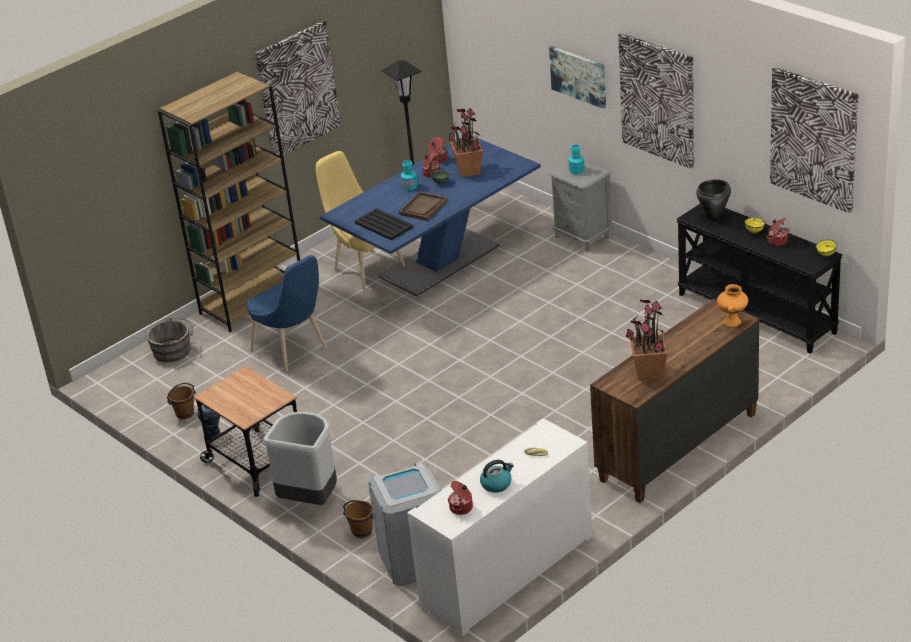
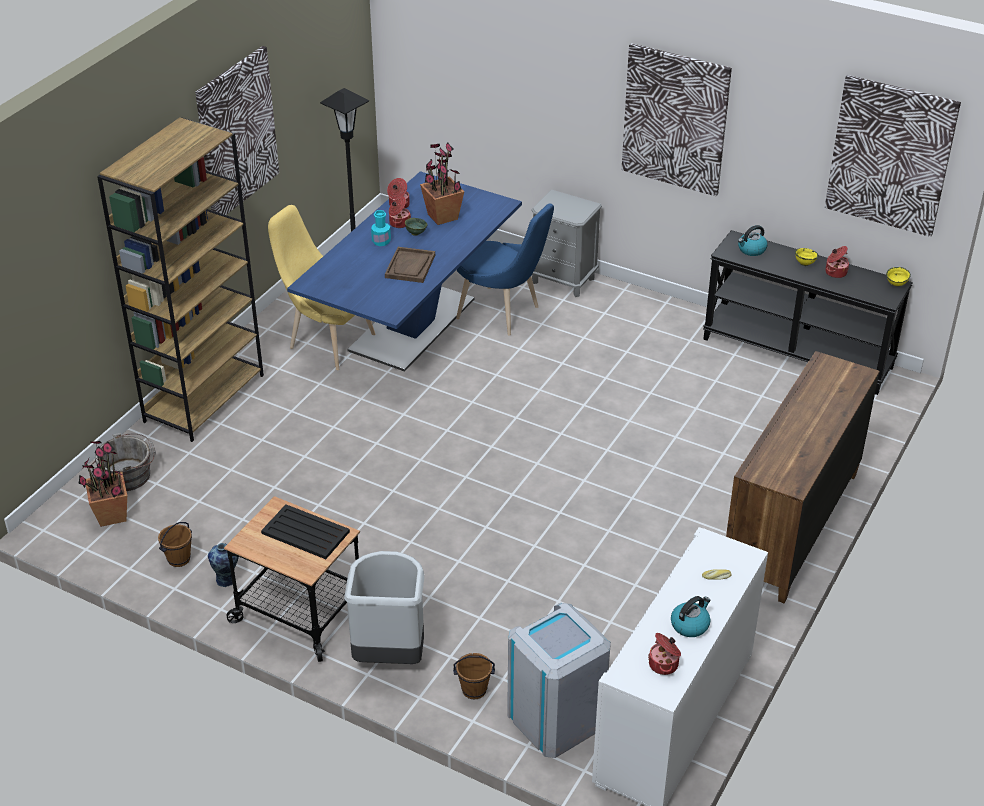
camera: 20 degrees left, 5 degrees up
(293, 351) = (283, 458): blue chair -> blue chair (503, 314)
(384, 225) = (373, 293): black tray -> black tray (306, 533)
(576, 171) = (563, 206): turquoise bottle -> none
(578, 76) = (564, 96): picture -> none
(648, 373) = (794, 453): potted plant -> potted plant (111, 515)
(714, 217) = (751, 250): black cooking pot -> kettle
(732, 322) = (853, 378): orange vase -> none

